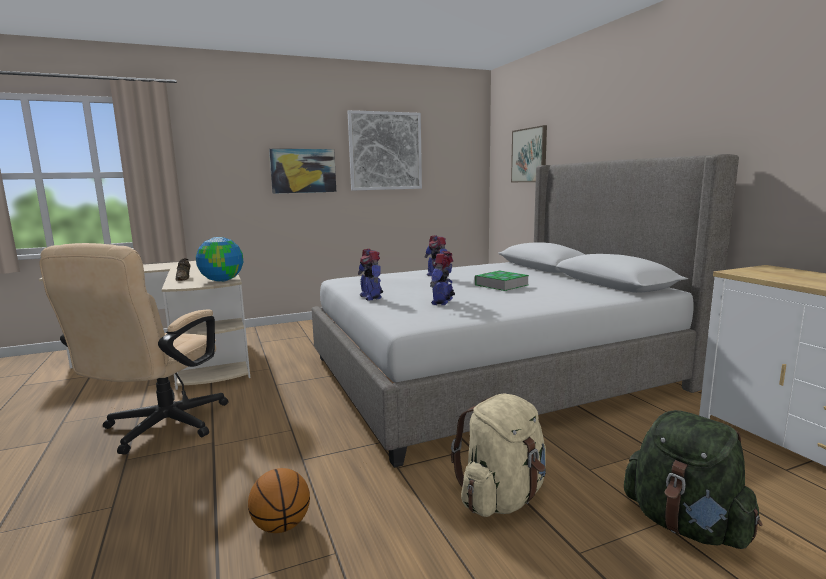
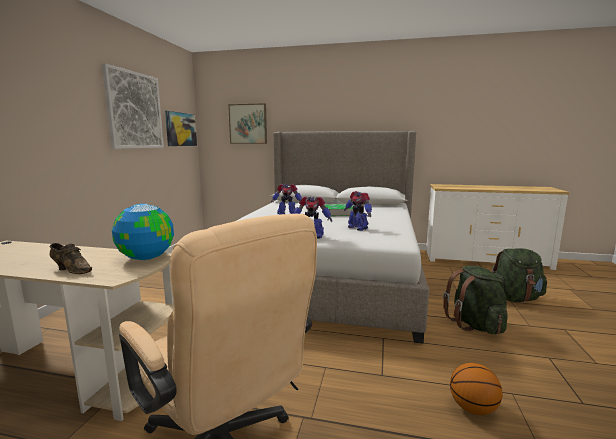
camera: 55 degrees left, 0 degrees up
(303, 171) = (65, 125): picture -> picture (181, 129)
(502, 497) = (474, 325): beige backpack -> green backpack

